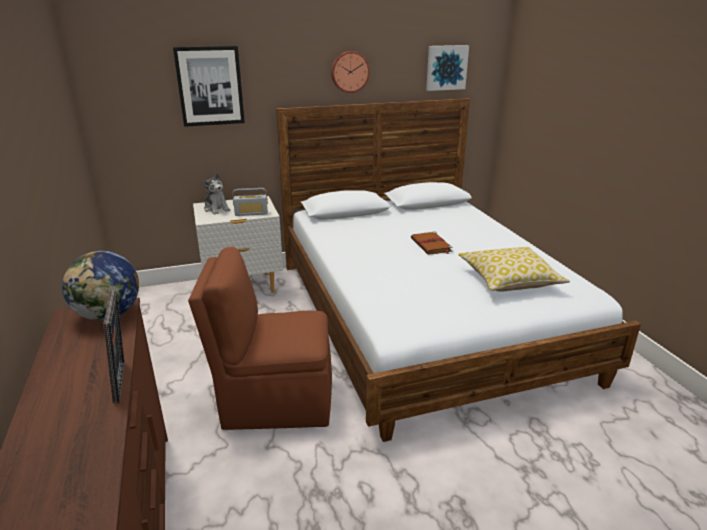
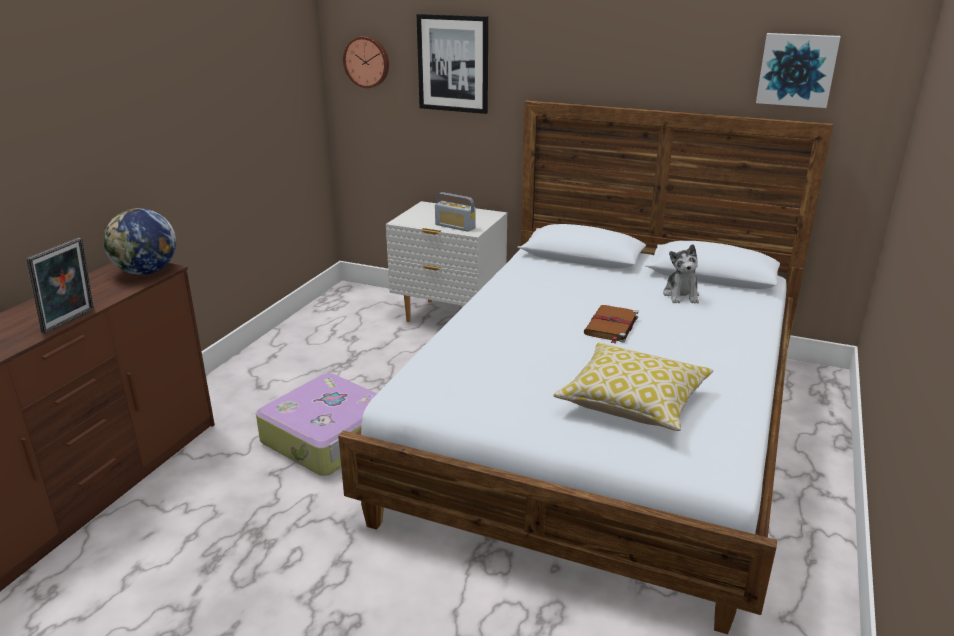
camera: 40 degrees right, 0 degrees up
(216, 209) = (431, 213): plush toy -> plush toy (681, 295)
(274, 401) = (330, 437): brown chair -> suitcase
(349, 71) = (633, 62): wall clock -> wall clock (367, 62)

